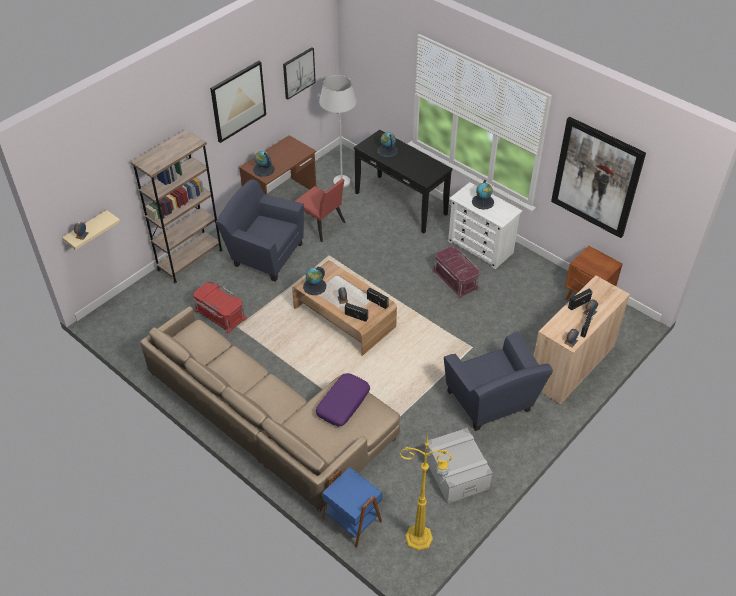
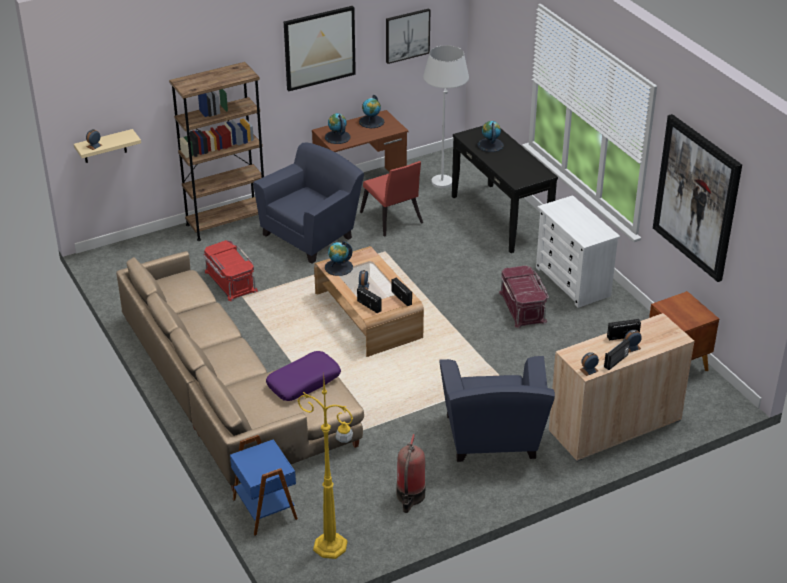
camera: 20 degrees right, 10 degrees down
(264, 254) = (312, 235): blue armchair -> blue armchair turned 90 degrees clockwise
(456, 473) = (410, 496): grey storage box -> fire extinguisher
(483, 202) = (576, 218): globe -> globe (371, 121)

